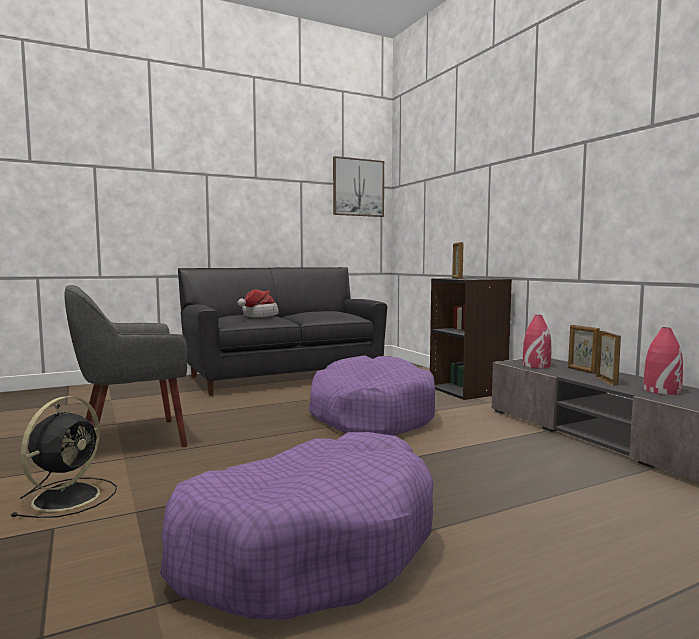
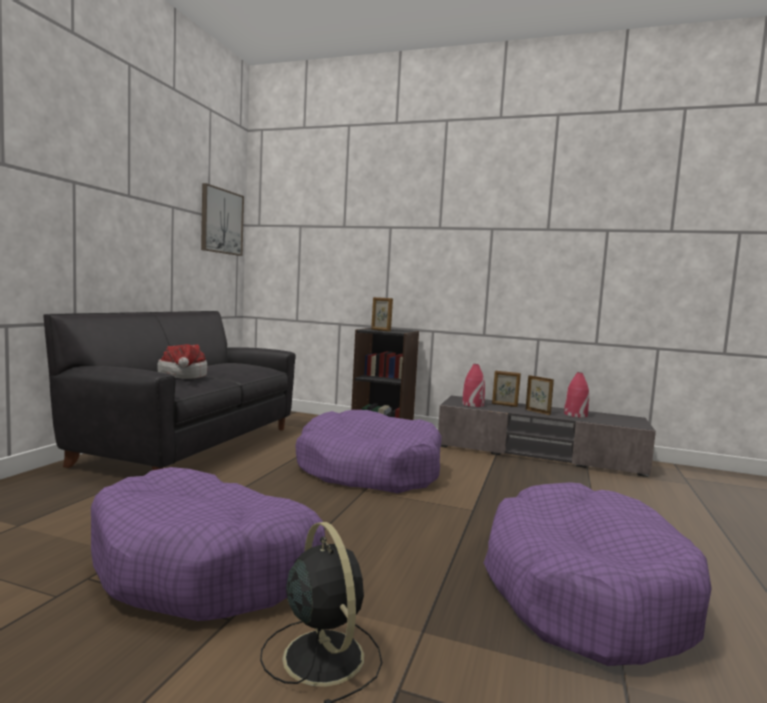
camera: 45 degrees left, 0 degrees up
(131, 439) = (206, 566): grey armchair -> purple dog bed

